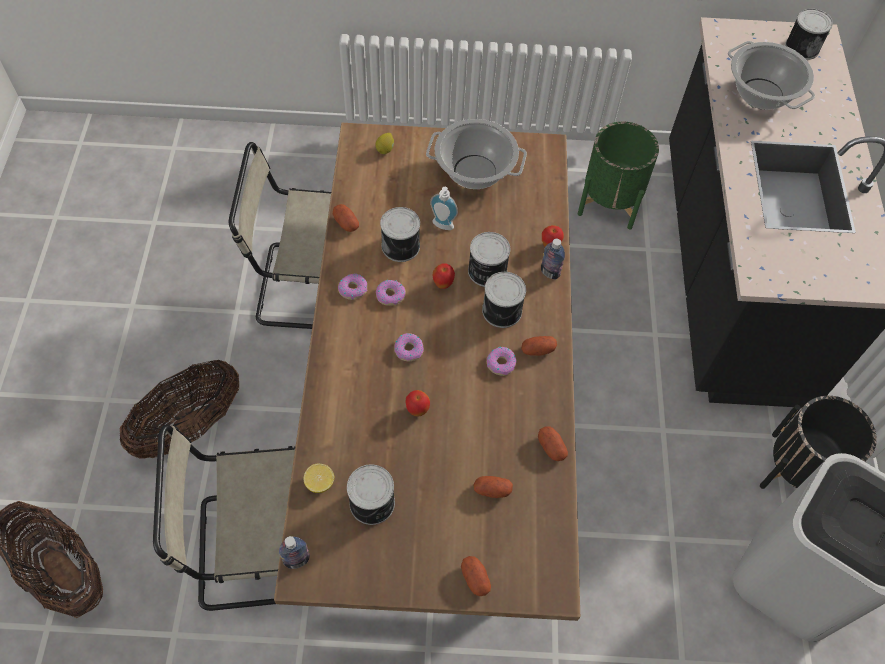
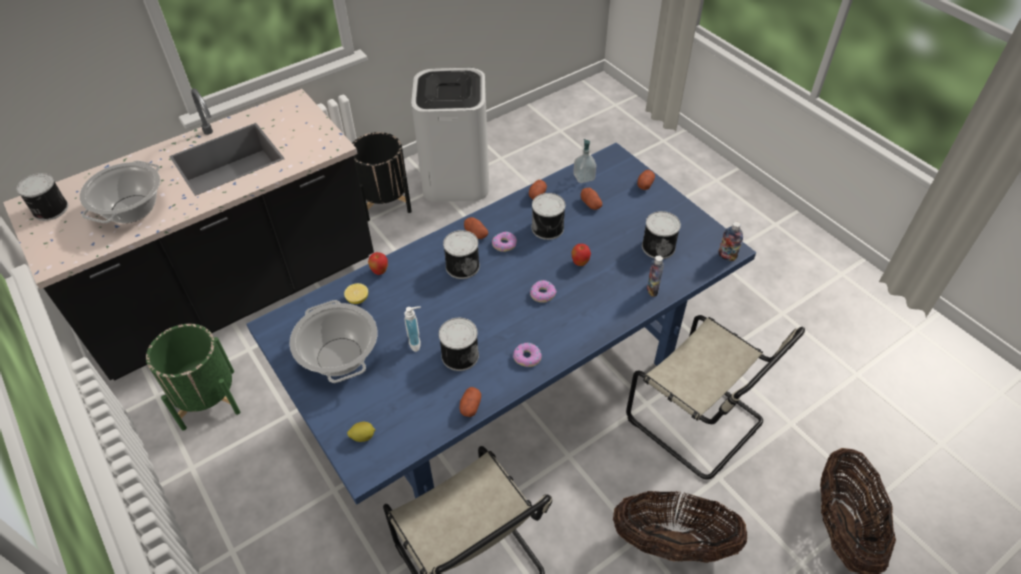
camera: 125 degrees left, 10 degrees down
(320, 483) = (676, 277): lemon -> lemon (357, 299)
(390, 295) = (510, 332): donut -> none
(437, 418) = (510, 386): brown dining table -> blue dining table
(443, 284) = (471, 309): apple -> none
(486, 271) = (436, 292): can -> can (548, 228)
(542, 520) = (584, 177): none -> soap dispenser
(550, 273) = (405, 259): bottle -> bottle (652, 290)

